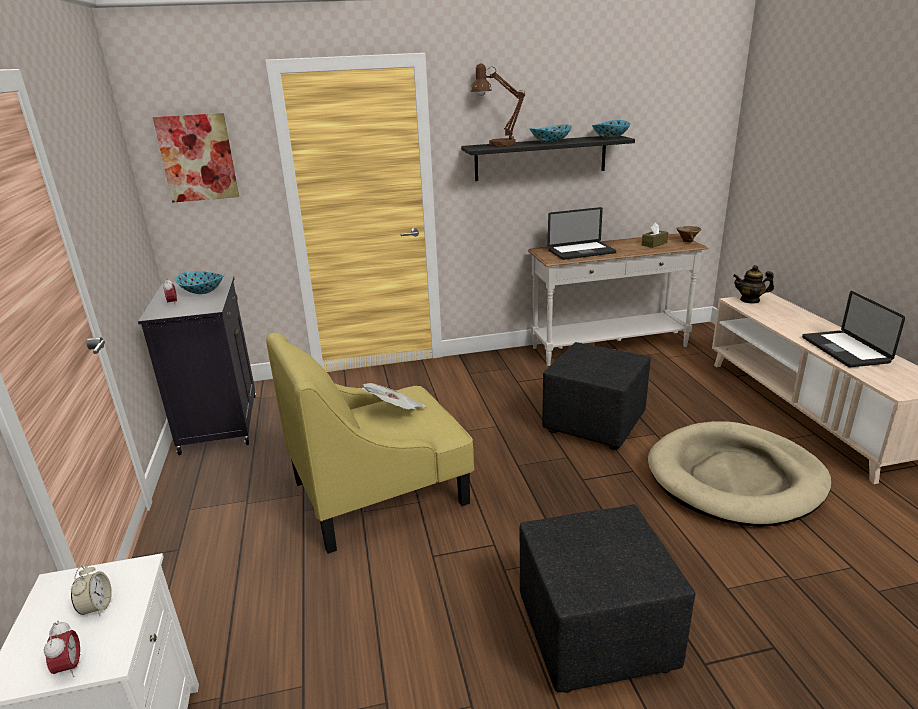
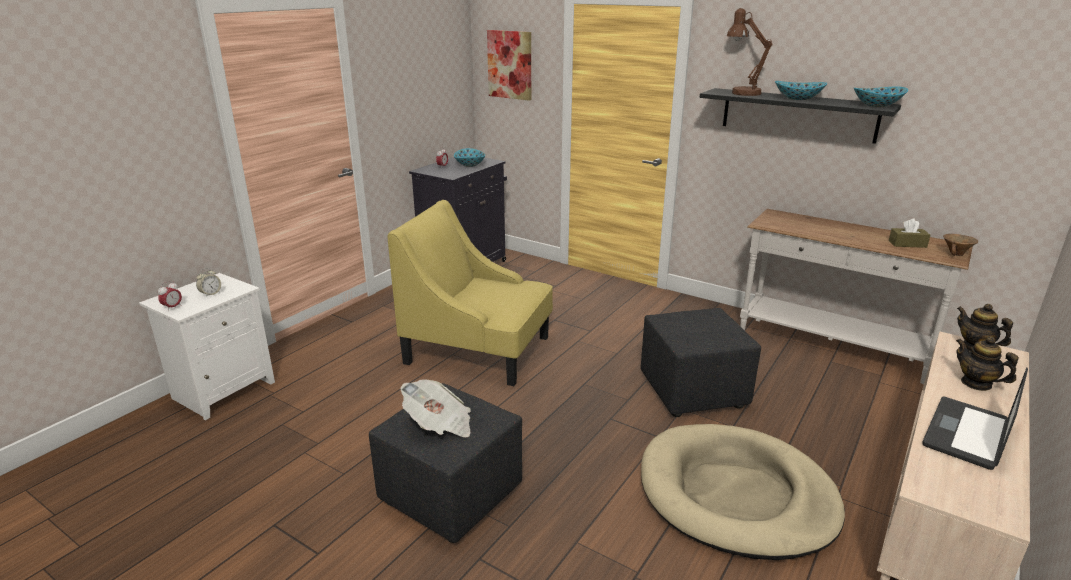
camera: 45 degrees right, 0 degrees up
(395, 411) = (499, 290): newspaper -> newspaper (439, 424)
(581, 252) = (807, 226): laptop -> none
(791, 320) = (976, 383): none -> teapot

